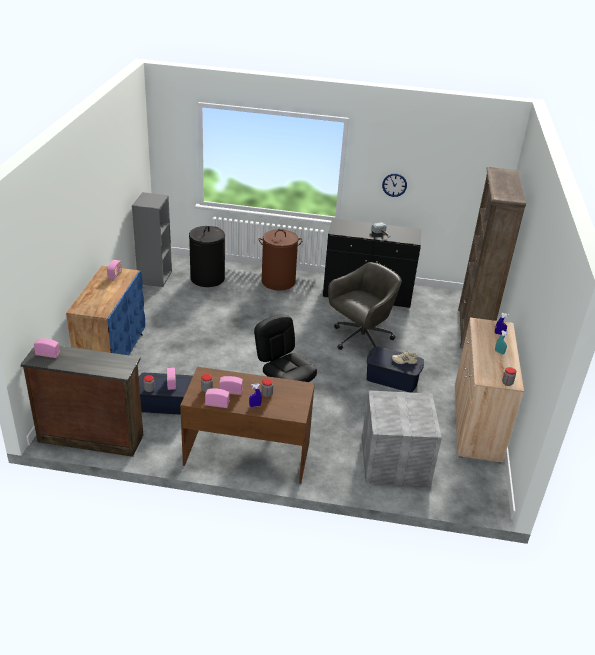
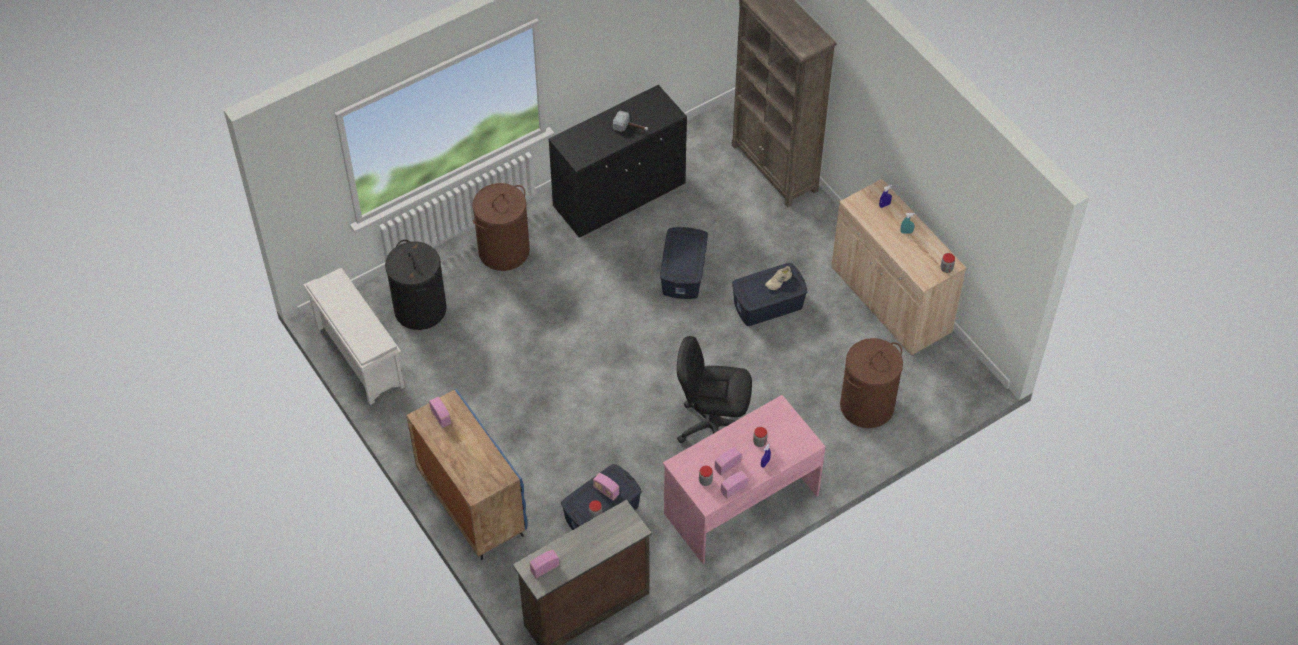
camera: 40 degrees left, 20 degrees up
(154, 277) = (358, 356): grey bookcase -> white shoe rack
(247, 453) = (740, 503): brown desk -> pink desk
(360, 339) = (684, 273): grey office chair -> blue storage box
(394, 185) = (607, 53): wall clock -> none
(394, 462) = (867, 406): grey storage box -> brown laundry basket

